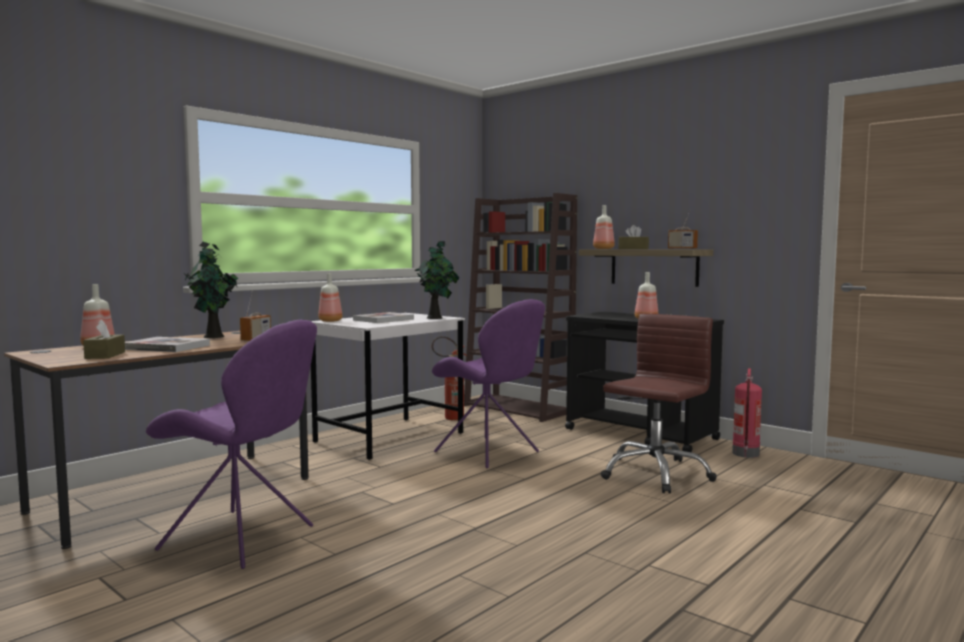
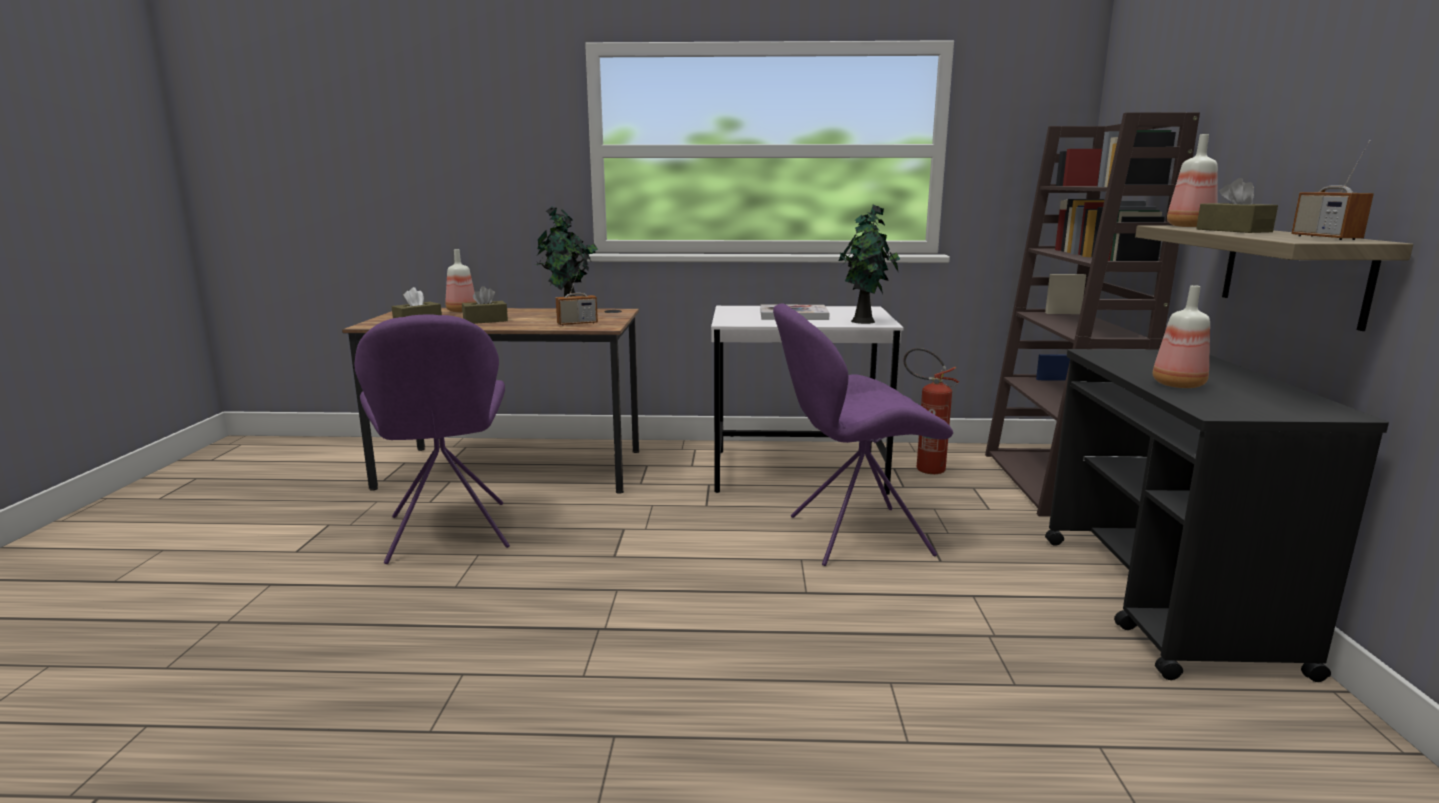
camera: 50 degrees right, 10 degrees up
(166, 347) = (485, 321): book -> brown tissue box
(331, 321) = (736, 308): bottle -> none
(489, 453) = (853, 536): purple chair -> purple chair turned 75 degrees clockwise
(654, 473) = (1006, 680): brown office chair -> none
(746, 454) = (1313, 743): fire extinguisher -> none

